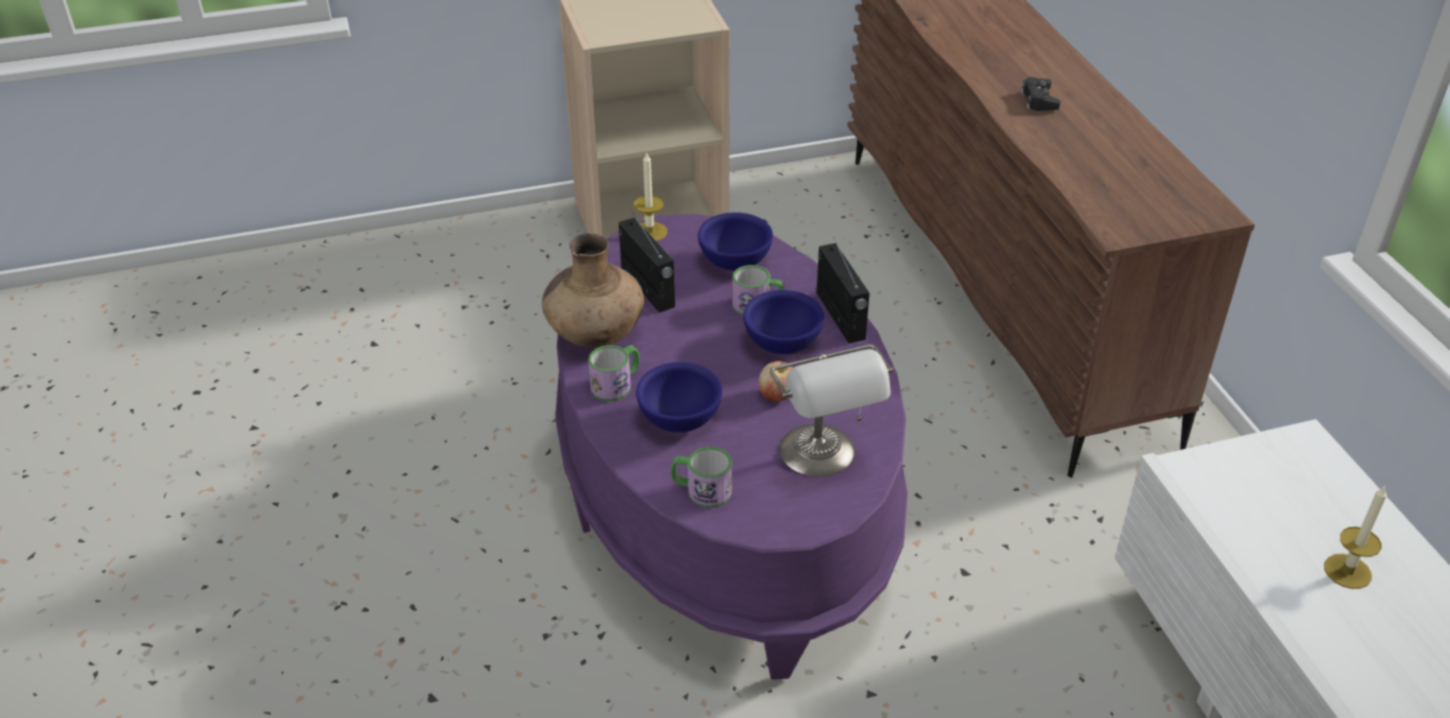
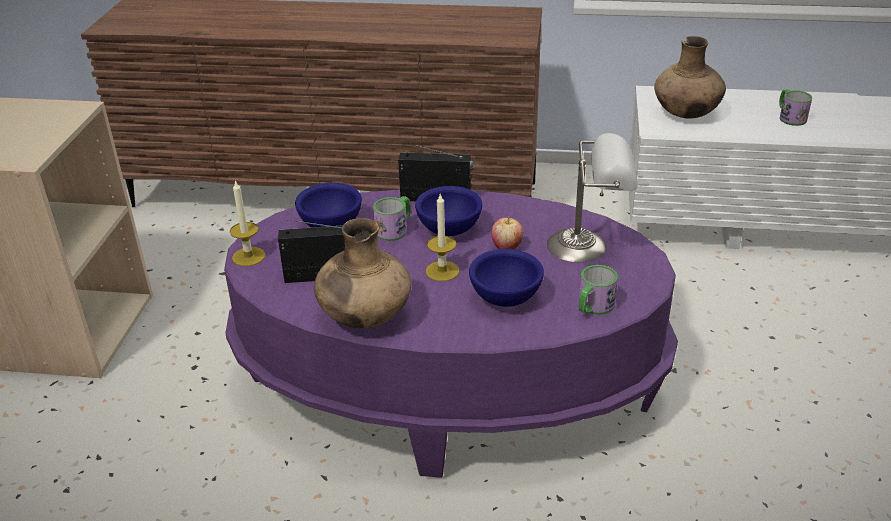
camera: 65 degrees left, 5 degrees down
(617, 384) = (439, 320): mug -> mug (790, 117)
(1039, 100) = (351, 25): black game controller -> none
(1270, 490) = (686, 114): none -> brown vase
(1347, 571) = (756, 114): candle -> candle (442, 271)

